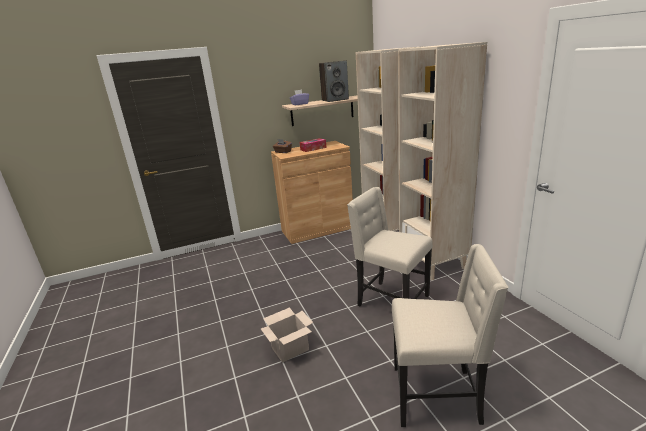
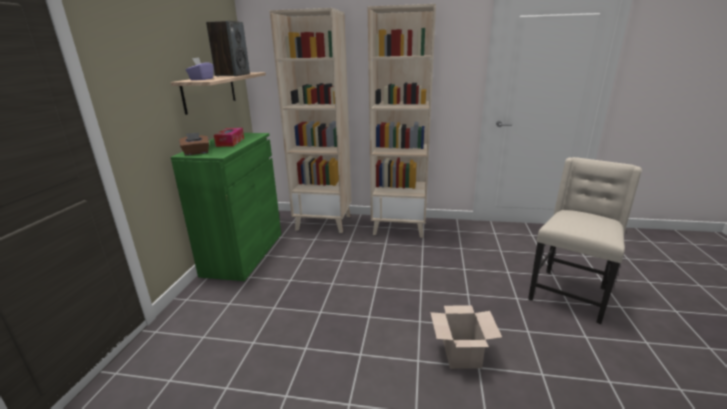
camera: 60 degrees left, 0 degrees up
(317, 229) = (243, 253): brown cabinet -> green cabinet
(391, 301) = (434, 265): beige chair -> none

